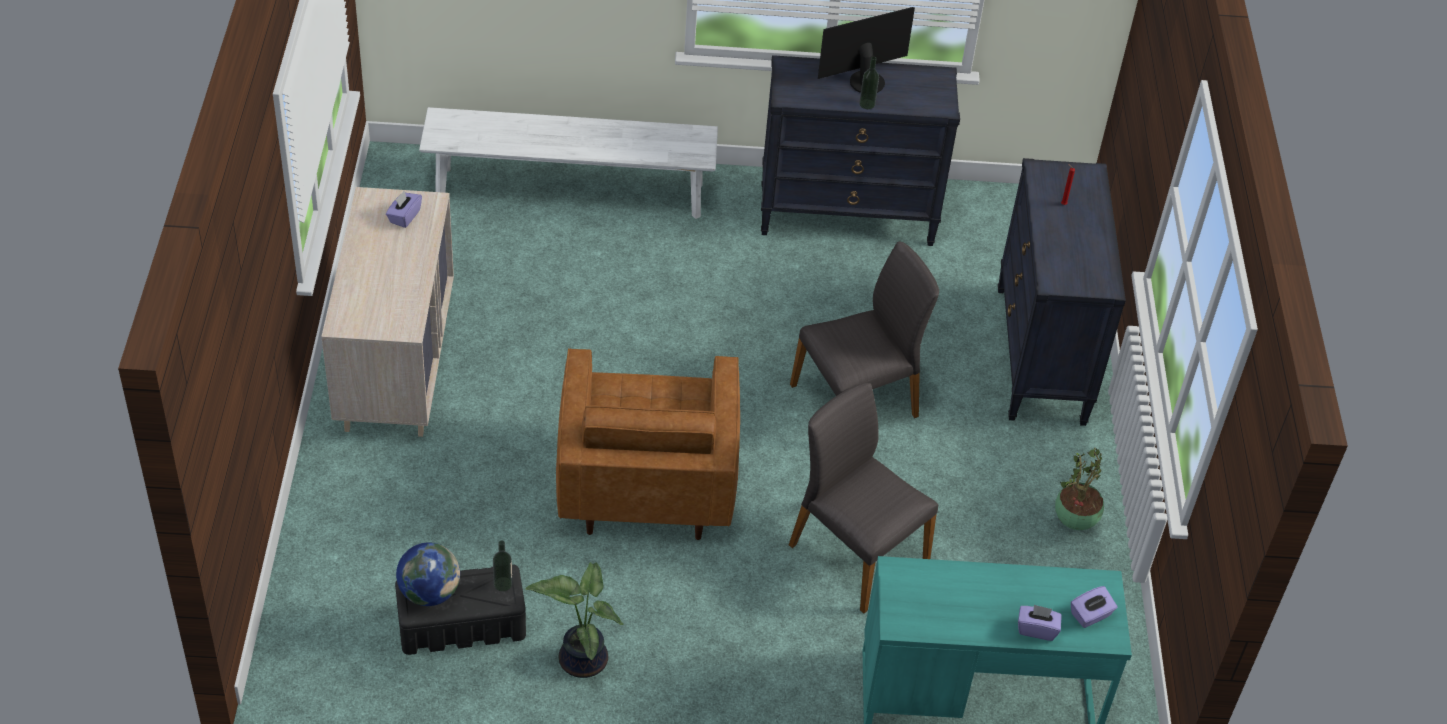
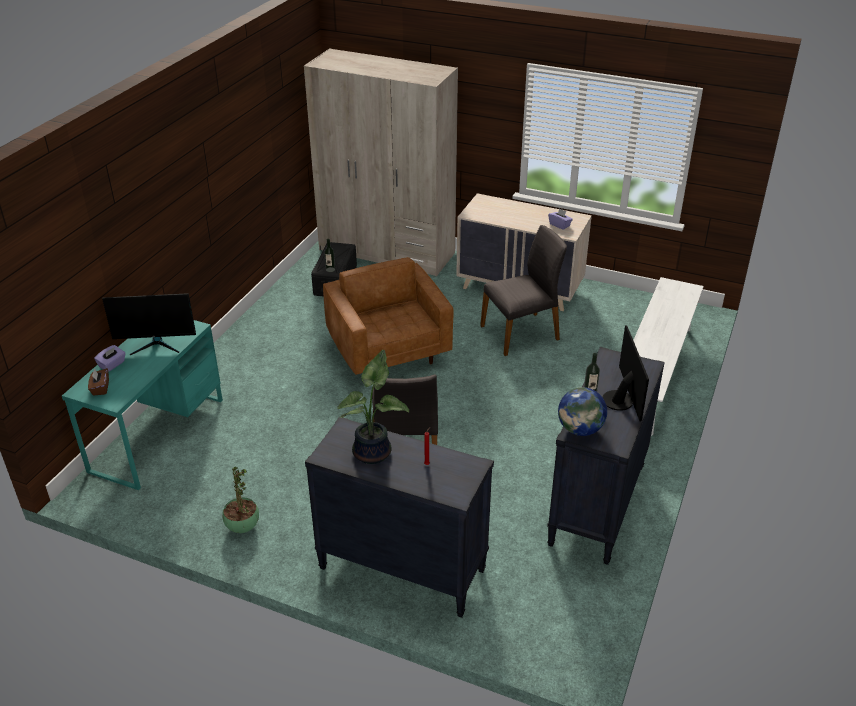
camera: 115 degrees right, 10 degrees down
(329, 577) = (387, 251): none -> beige wardrobe
(429, 593) = (340, 250): globe -> globe (580, 429)
(580, 658) = (290, 309): potted plant -> potted plant (374, 452)
(646, 483) = (388, 352): brown armchair -> brown armchair turned 45 degrees clockwise
(856, 553) = (288, 417): grey chair -> grey chair (521, 333)
(963, 598) = (157, 345): none -> monitor
(1090, 615) = (100, 388): purple tissue box -> brown tissue box

